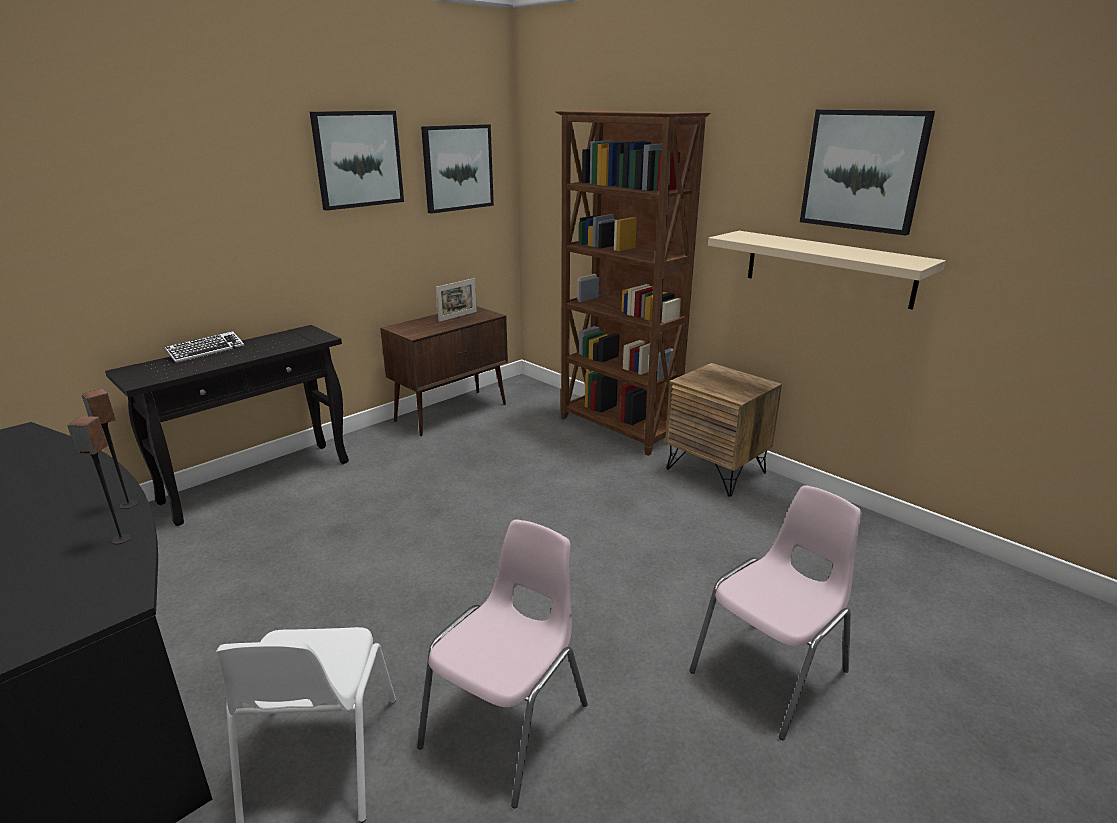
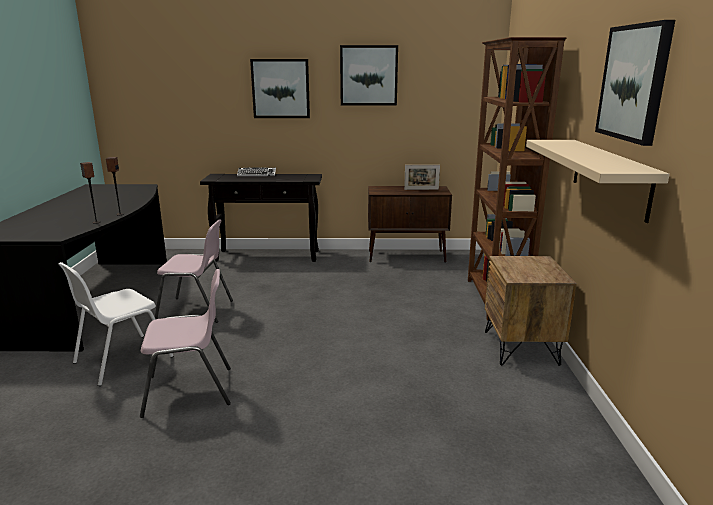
camera: 45 degrees right, 5 degrees down
(457, 168) = (446, 86): picture -> picture (280, 88)
(772, 672) = (339, 455): pink chair -> pink chair (196, 310)

